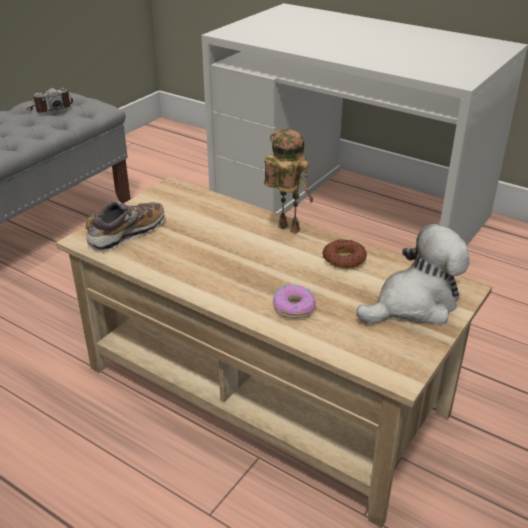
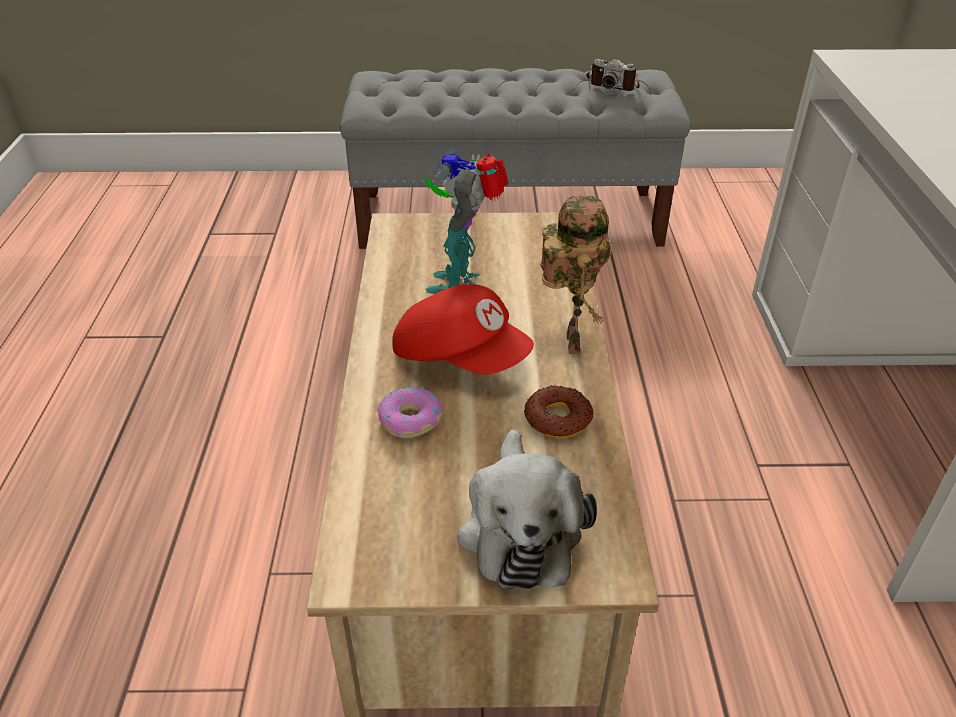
camera: 55 degrees right, 5 degrees up
(127, 234) = (430, 243): shoe -> none
(186, 240) = (461, 283): none -> toy robot
(257, 268) = (461, 357): none -> red cap
(414, 304) = (519, 529): plush toy -> plush toy turned 60 degrees clockwise

